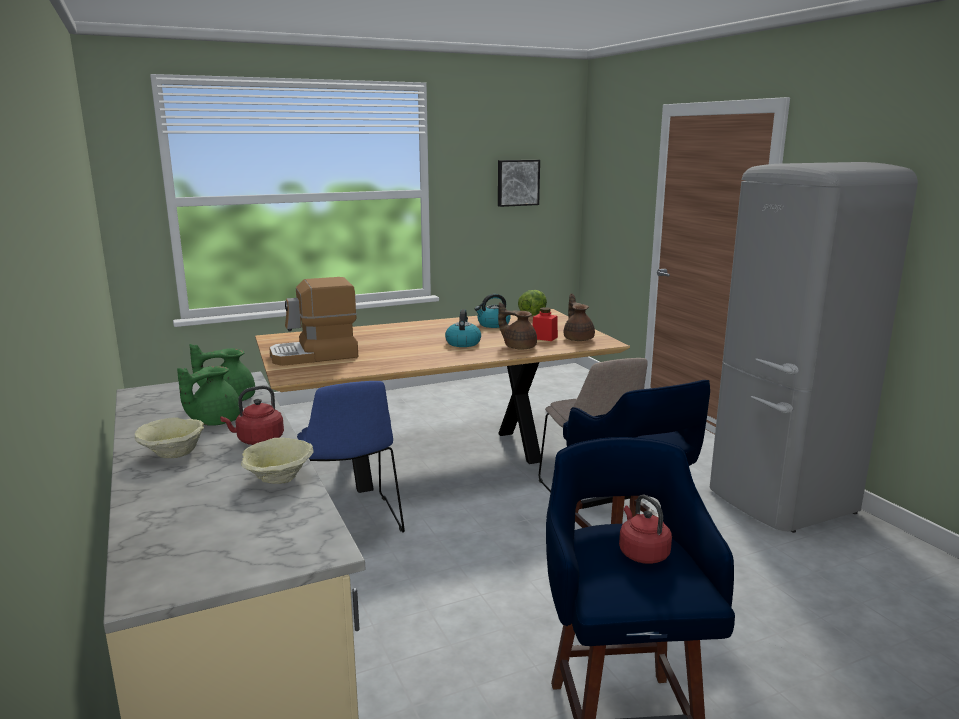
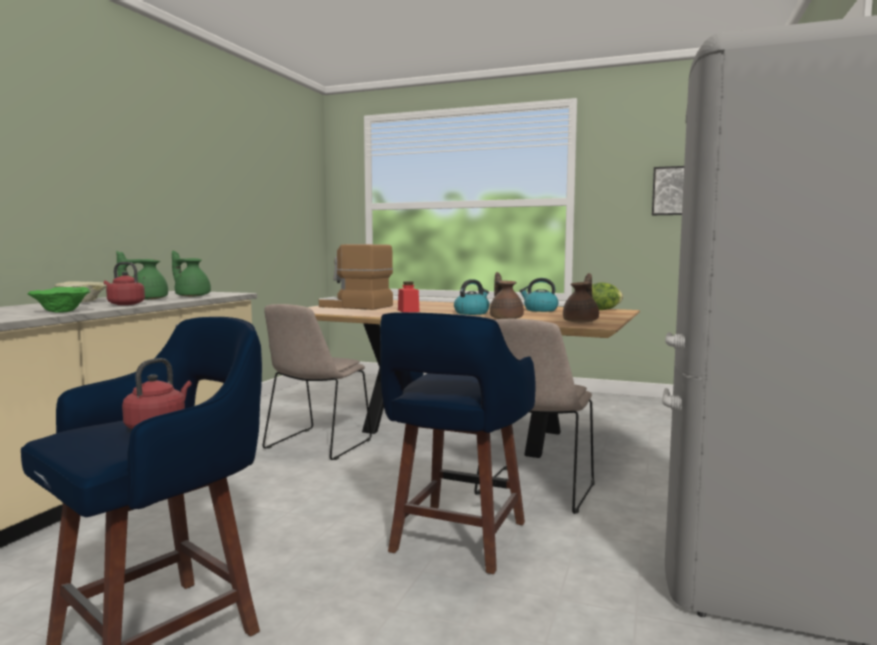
camera: 45 degrees right, 10 degrees down
(279, 479) = (60, 311): beige bowl -> green bowl
(350, 524) = (316, 445): blue chair -> beige chair
(544, 338) = (552, 318): red jar -> red jar (408, 311)

